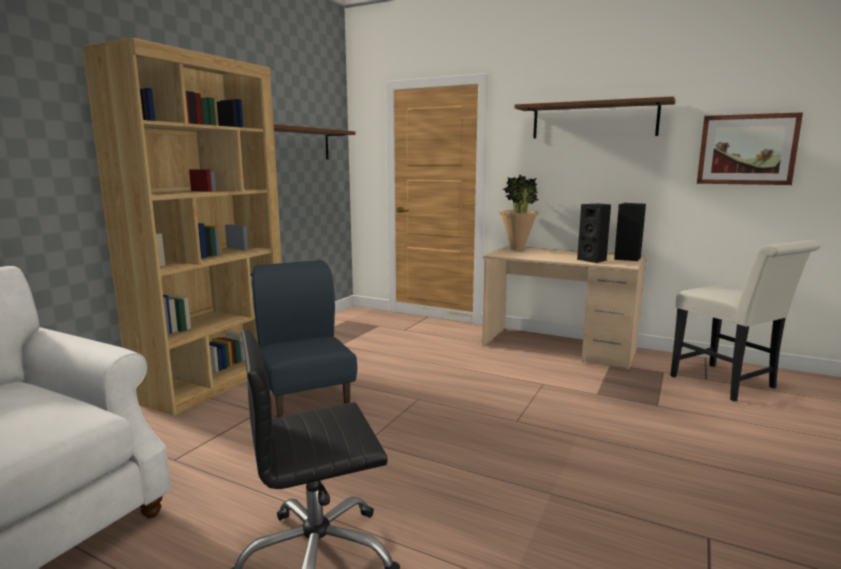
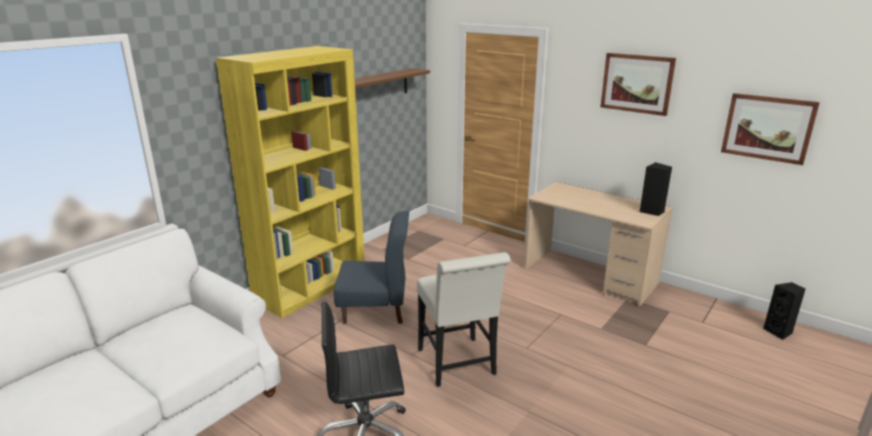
camera: 10 degrees right, 10 degrees up
(216, 380) = (311, 287): brown bookcase -> yellow bookcase
(306, 396) = (375, 309): blue chair -> blue chair turned 105 degrees clockwise
(517, 249) = (562, 188): potted plant -> none
(593, 120) = (637, 83): brown shelf -> picture
(593, 260) = (620, 212): black speaker -> black speaker (779, 332)
(728, 384) = (719, 329): white chair -> white chair (458, 365)

